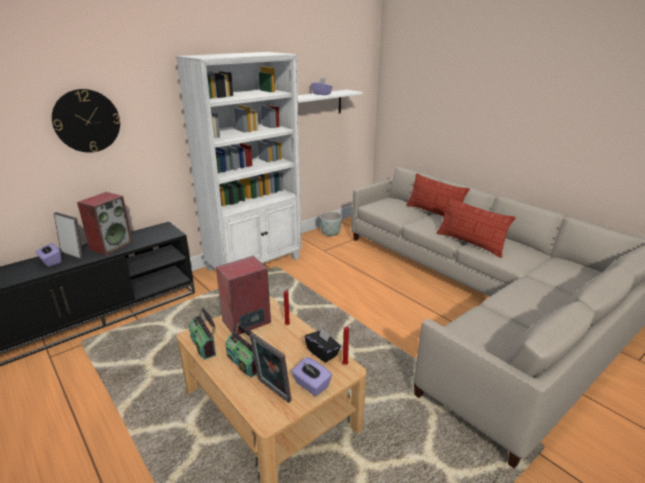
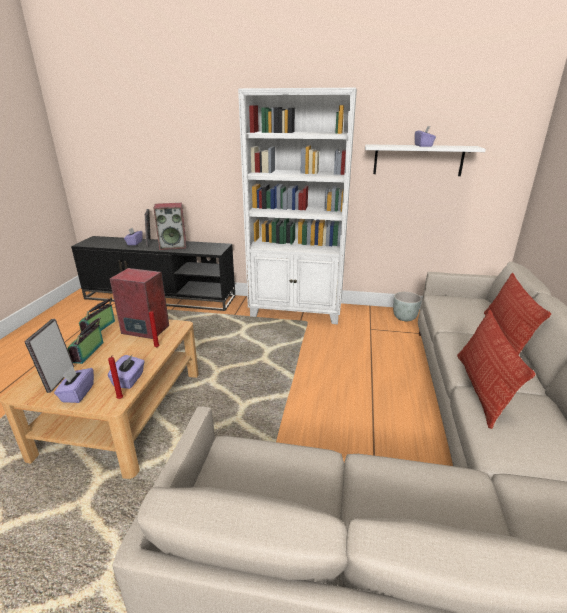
camera: 50 degrees right, 0 degrees up
(87, 121) = (177, 142): wall clock -> none
(322, 352) = (129, 380): black tissue box -> purple tissue box

